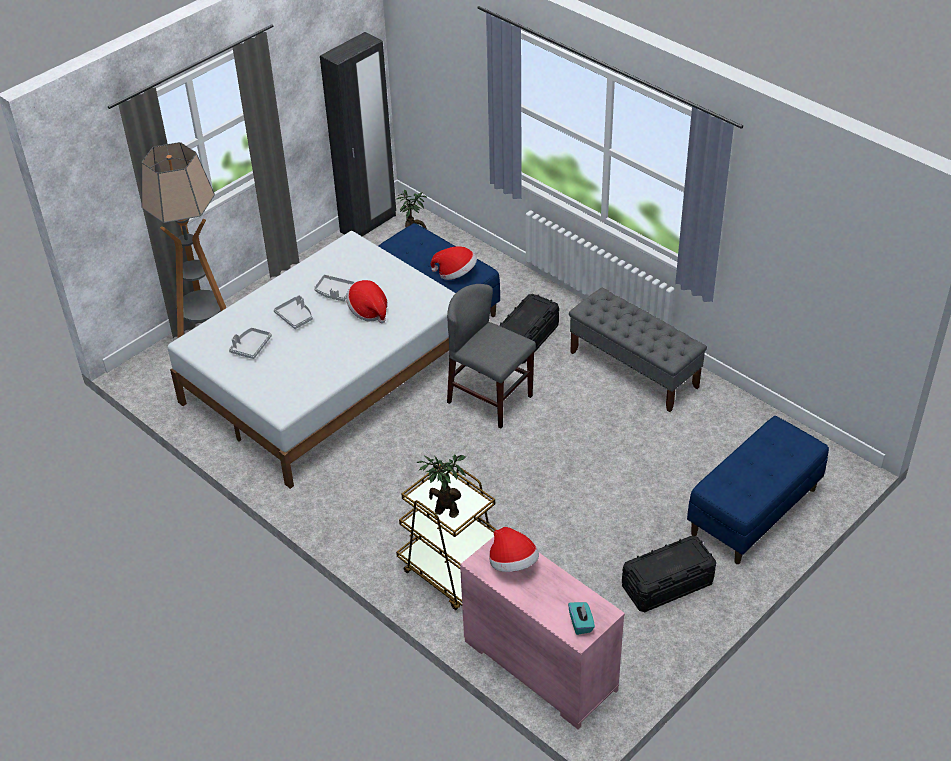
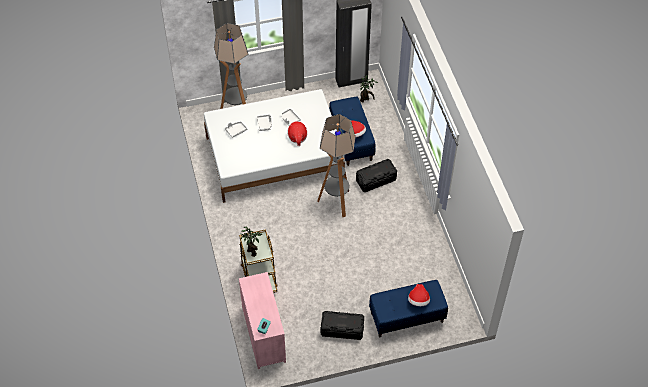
camera: 30 degrees right, 10 degrees up
(490, 399) = (336, 202): grey chair -> floor lamp
(513, 563) = (258, 289): hat -> hat (418, 300)
(634, 370) = (412, 221): grey bench -> none

